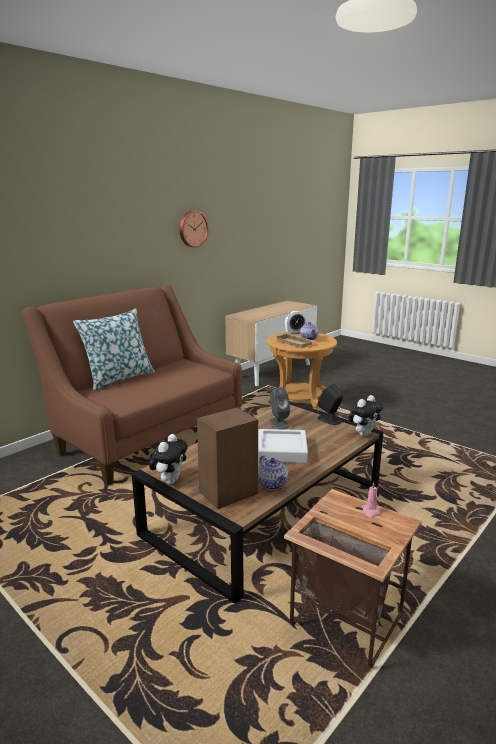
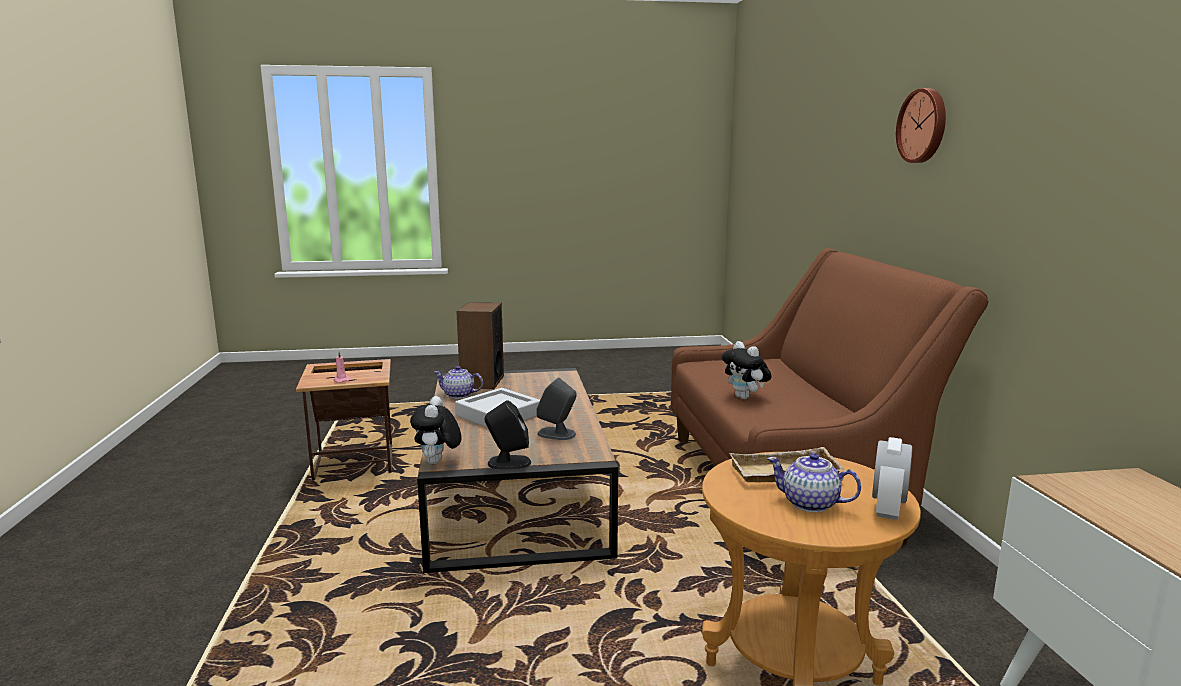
camera: 130 degrees right, 5 degrees down
(118, 378) = (803, 377): pillow -> none
(170, 481) = (538, 373): plush toy -> plush toy (745, 398)
(192, 229) = (1106, 173): wall clock -> wall clock (923, 126)

